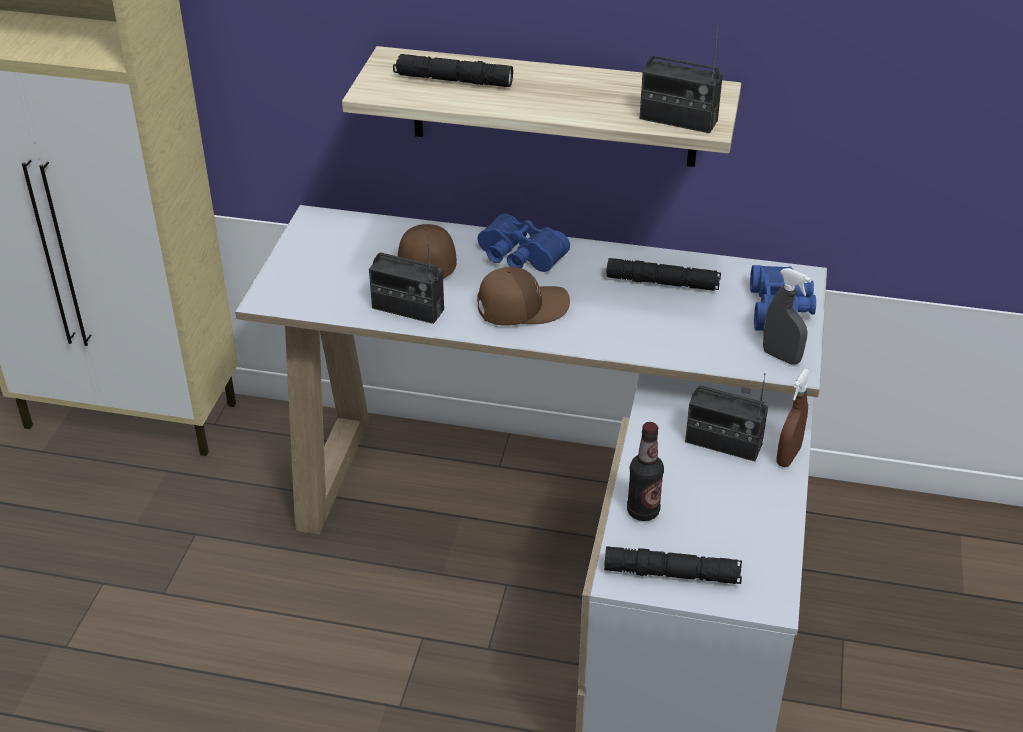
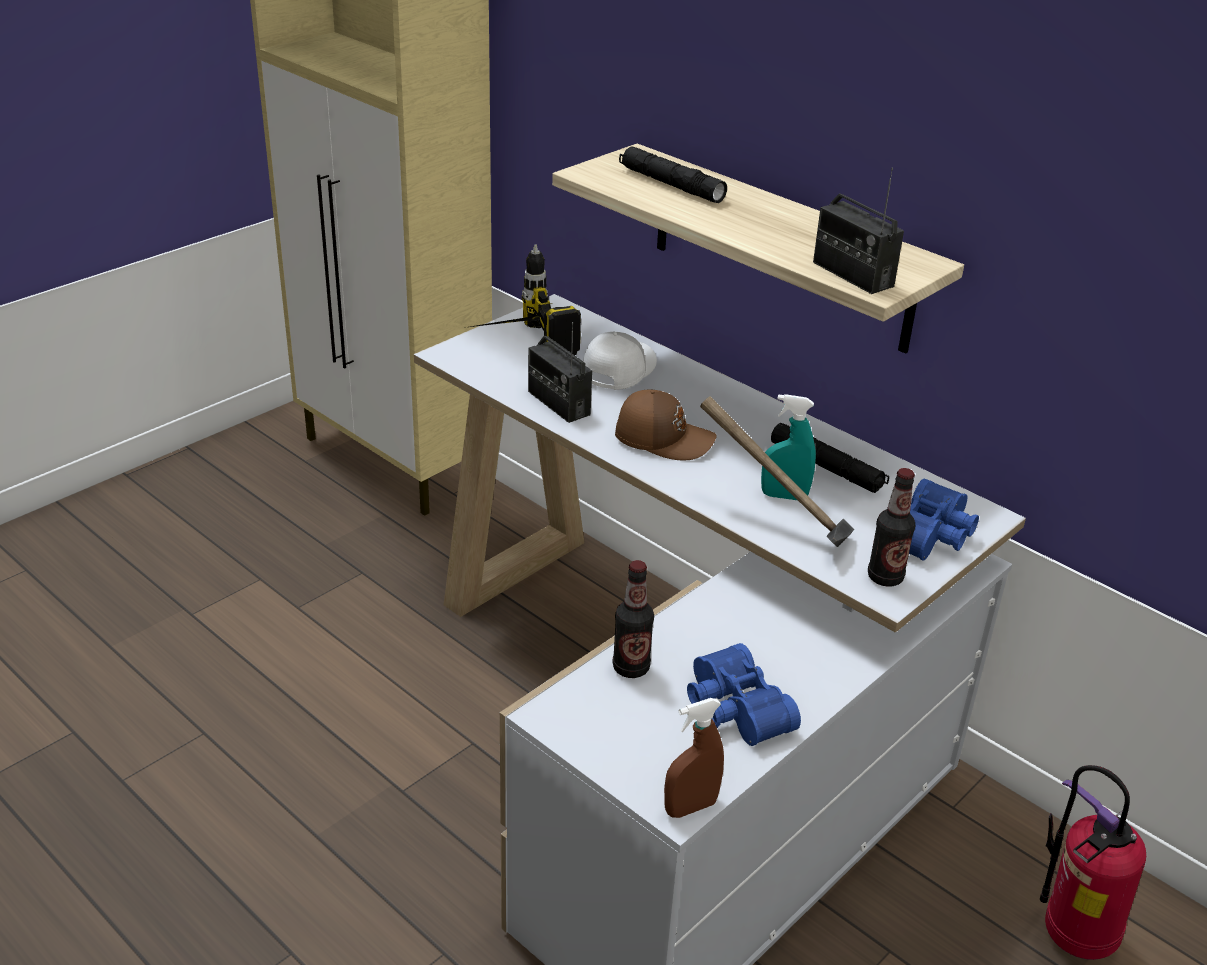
camera: 30 degrees right, 5 degrees down
(317, 269) = (514, 346): none -> power drill
(425, 259) = (617, 370): brown cap -> white cap
(518, 257) = (705, 398): blue binoculars -> blue binoculars (733, 710)
(654, 320) = (784, 496): none -> turquoise spray bottle
(671, 348) = (775, 526): none -> hammer
(672, 573) = (602, 734): black flashlight -> none
(723, 443) = (775, 644): radio -> none
(781, 357) = (885, 577): grey spray bottle -> bottle
(788, 456) = (833, 684): brown spray bottle -> brown spray bottle (690, 807)
(942, 567) = (1071, 937): none -> fire extinguisher

